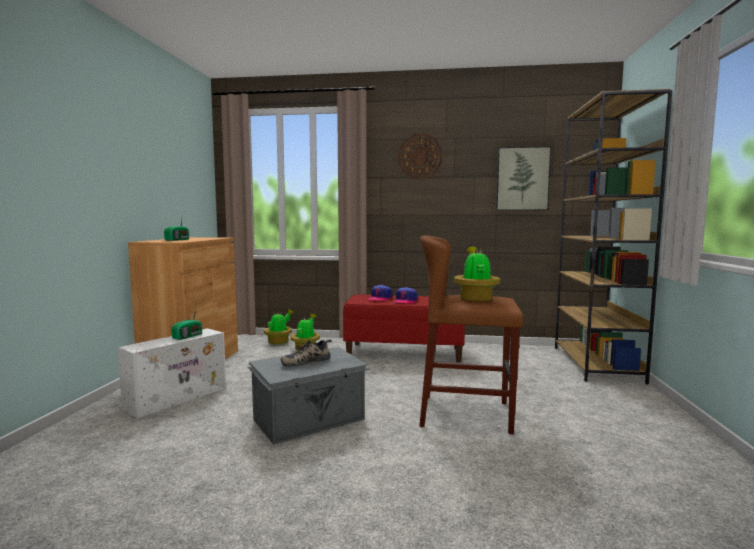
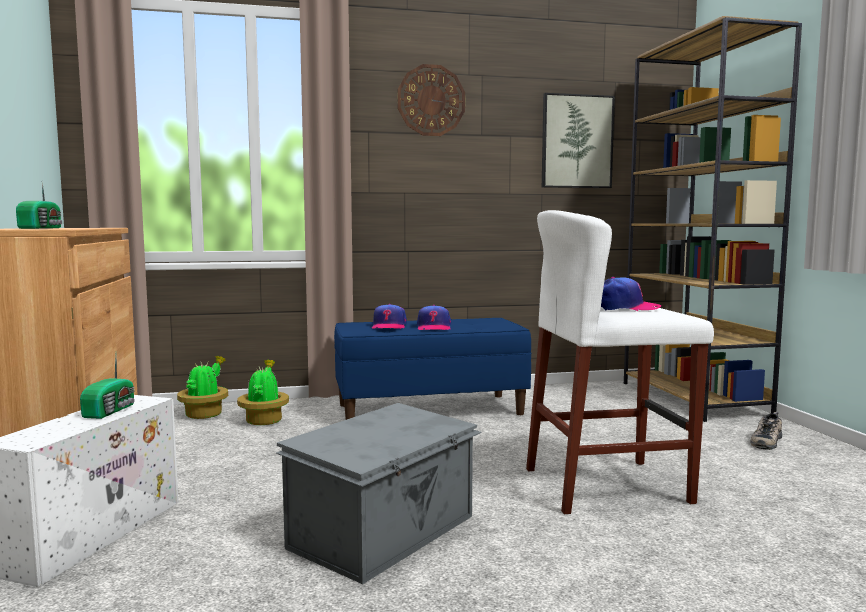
camera: 20 degrees left, 0 degrees up
(306, 361) = (377, 430): shoe -> shoe (765, 440)
(405, 352) = (430, 409): red bench -> blue bench
(465, 413) = (606, 485): brown stool -> white stool
(475, 299) = (622, 308): potted plant -> cap

